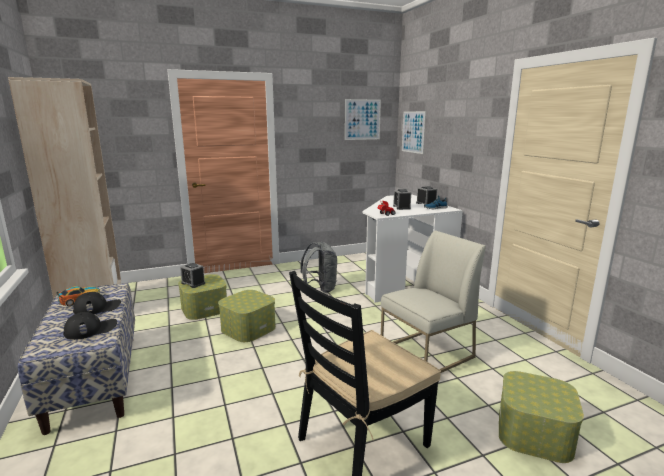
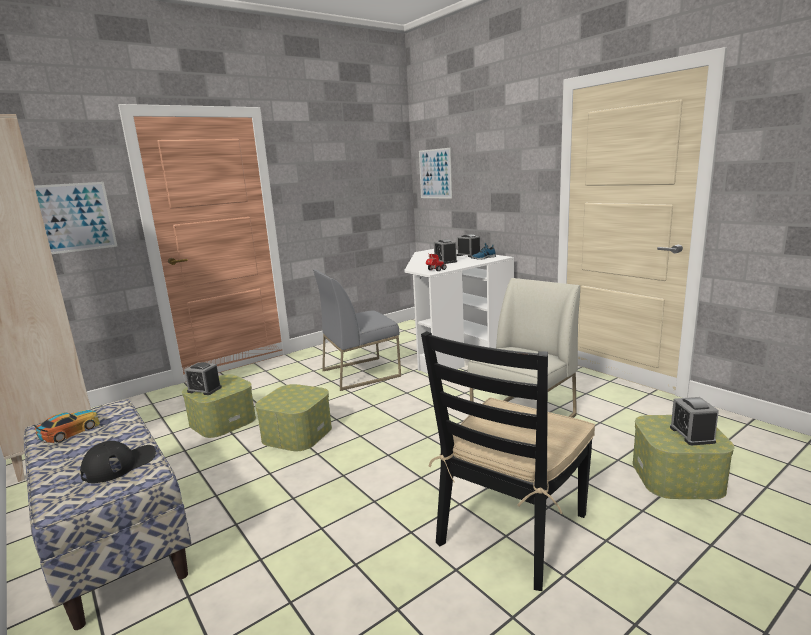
camera: 15 degrees left, 0 degrees up
(97, 308) = (107, 437): black cap -> none
(320, 288) = (361, 373): grey backpack -> grey chair
(362, 119) = (372, 163): picture -> picture (73, 217)
(549, 398) = (692, 434): none -> alarm clock

